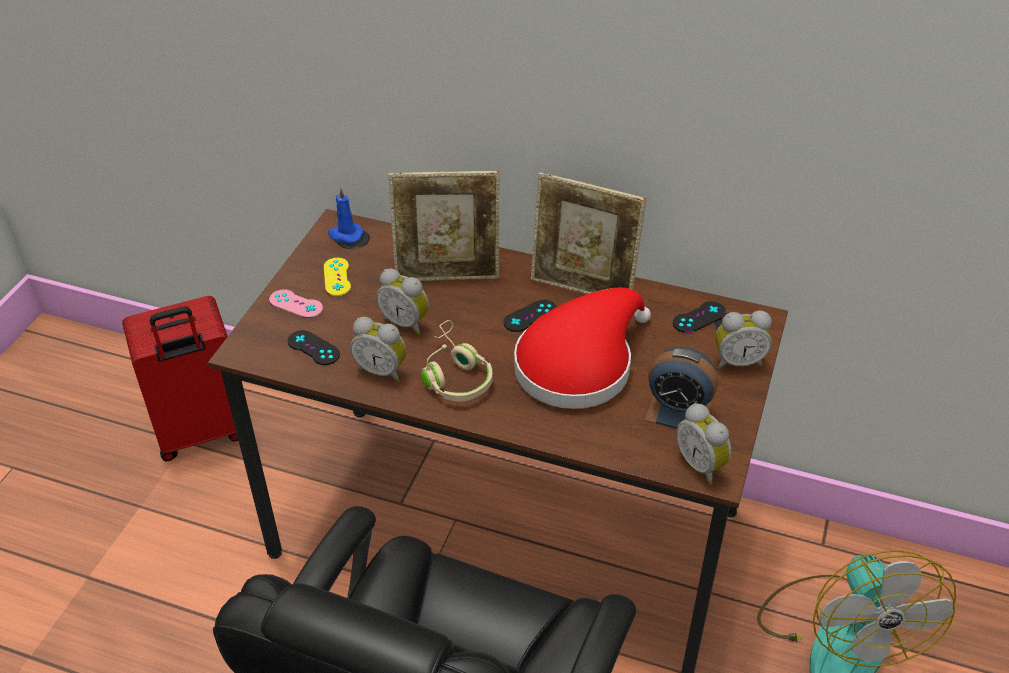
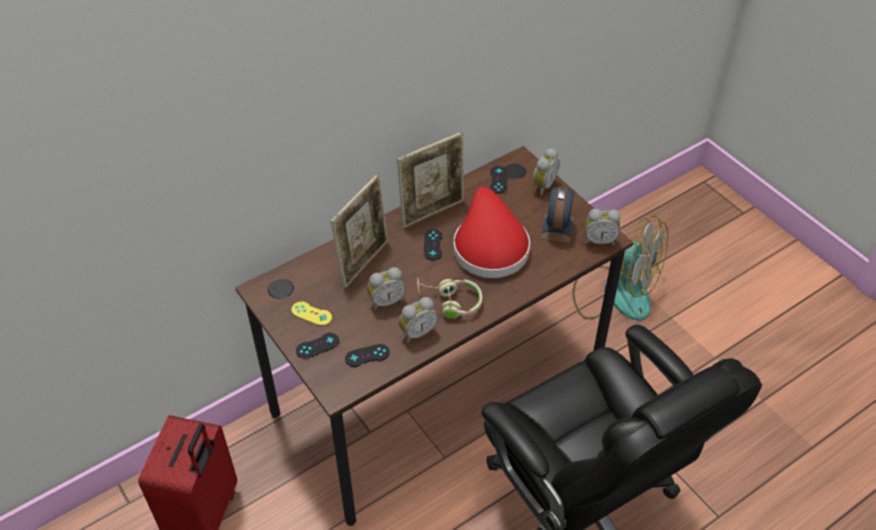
camera: 55 degrees left, 5 degrees up
(296, 304) = (317, 346): pink game controller -> black game controller
(345, 234) = (273, 290): blue candle -> none
(678, 412) = (557, 228): alarm clock -> alarm clock turned 135 degrees clockwise

